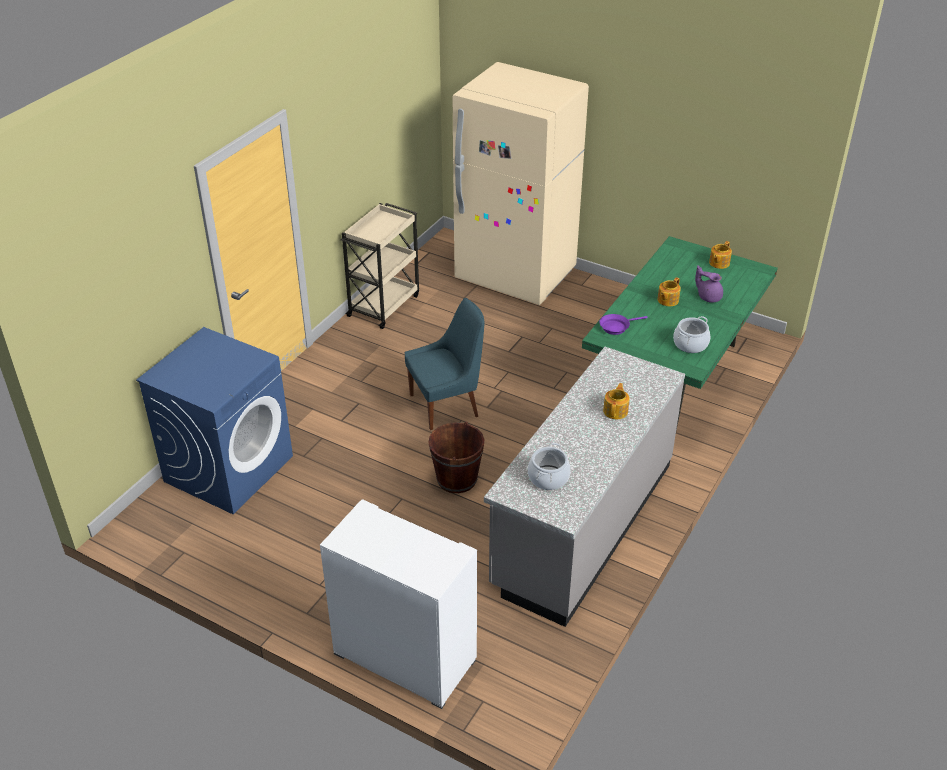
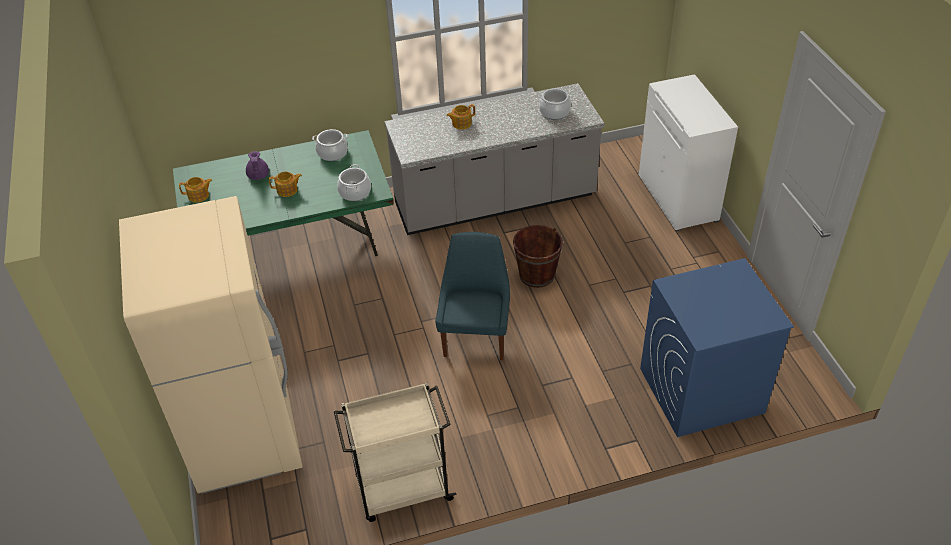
camera: 135 degrees left, 5 degrees up
(447, 405) = (476, 336): blue chair -> blue chair turned 75 degrees clockwise
(616, 327) = (355, 192): purple frying pan -> cooking pot

